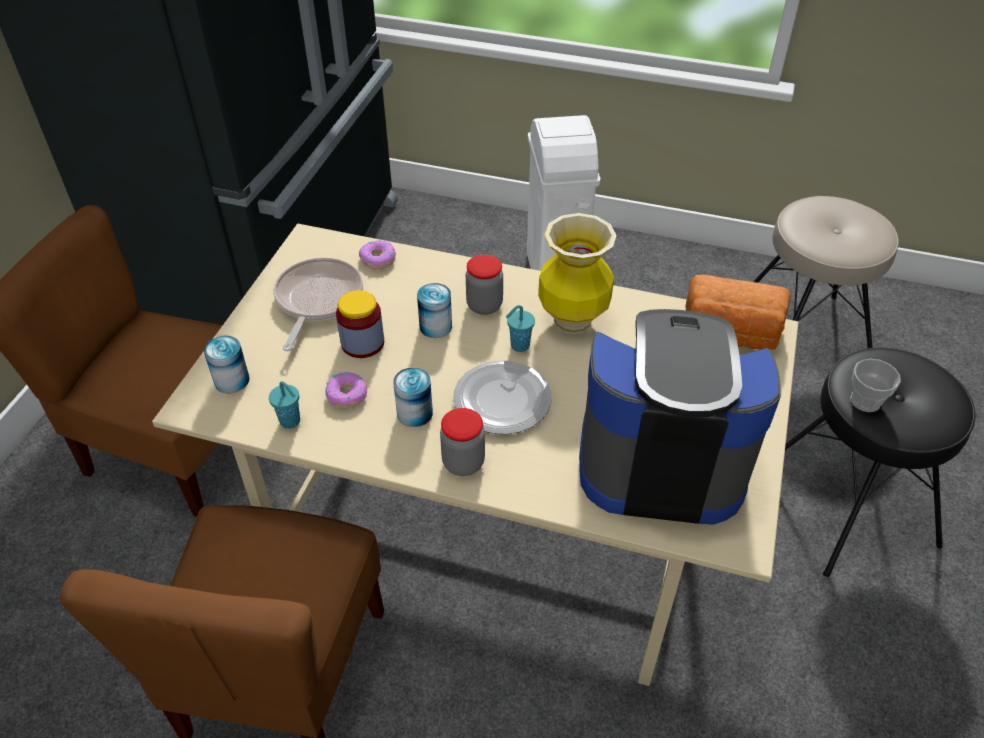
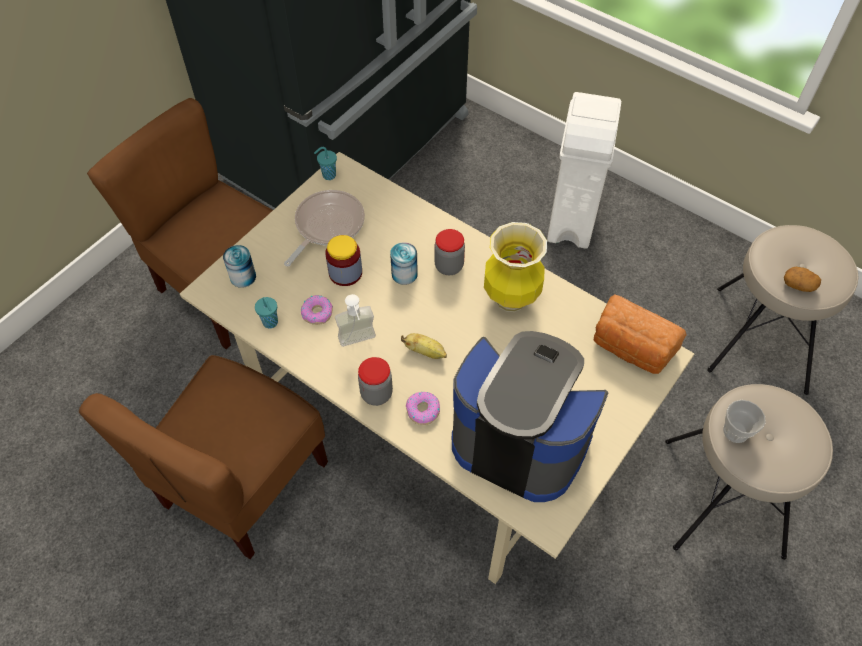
camera: 20 degrees right, 10 degrees up
(378, 259) = (386, 201): donut -> donut (423, 410)
(414, 413) = (359, 343): can -> soap dispenser
(501, 401) = (425, 352): plate -> banana
(518, 346) = (459, 309): turquoise cup -> turquoise cup (328, 175)
(845, 247) = (799, 285): none -> potato
(848, 503) = (725, 496): black stool -> beige stool

